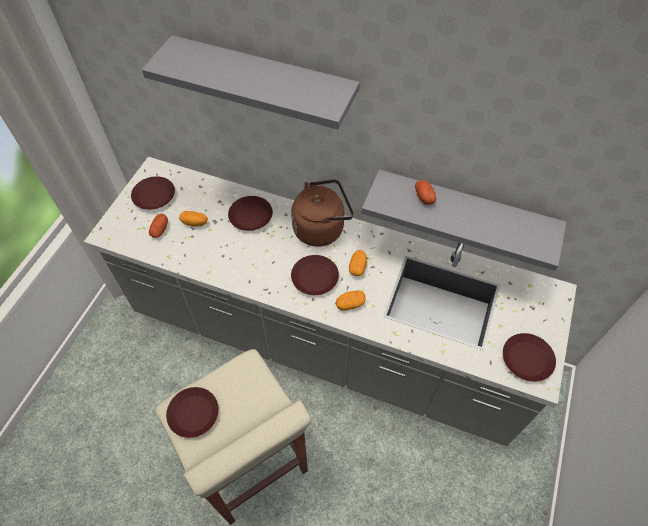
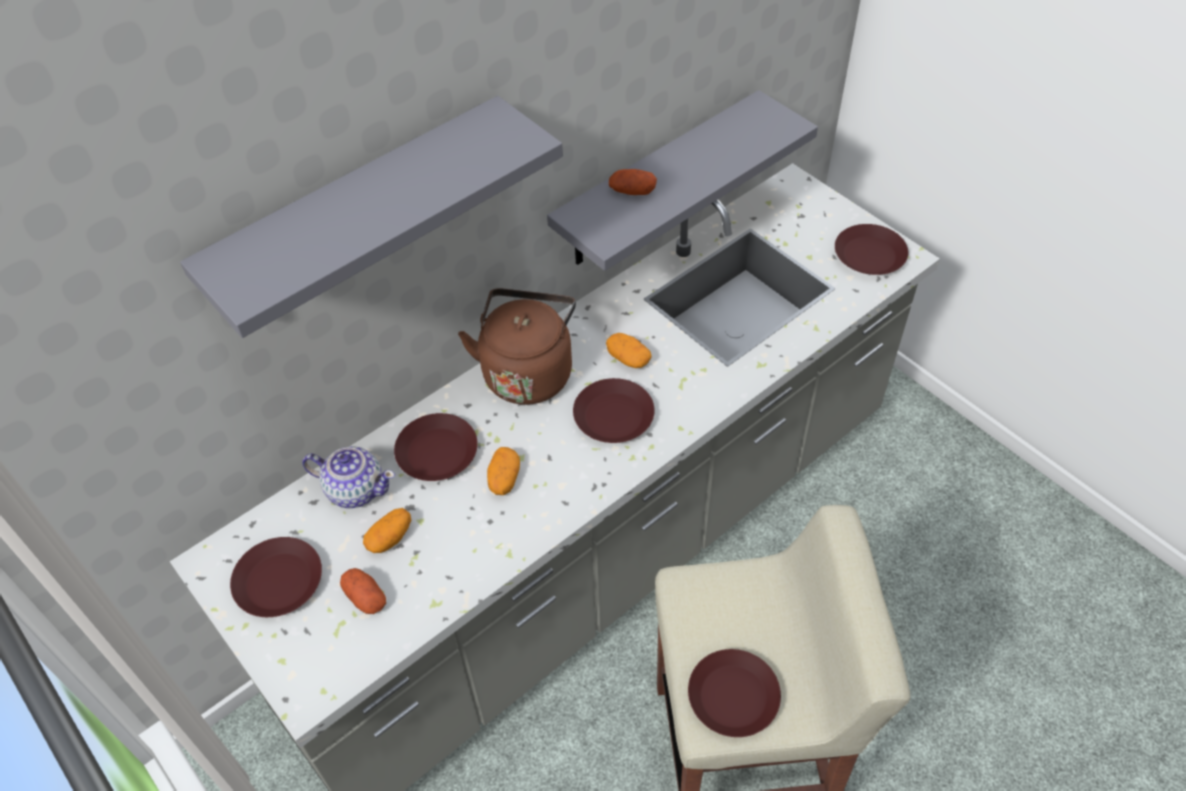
camera: 60 degrees left, 5 degrees down
(214, 197) = (355, 489): none -> teapot
(350, 304) = (685, 394): potato -> potato (504, 479)

